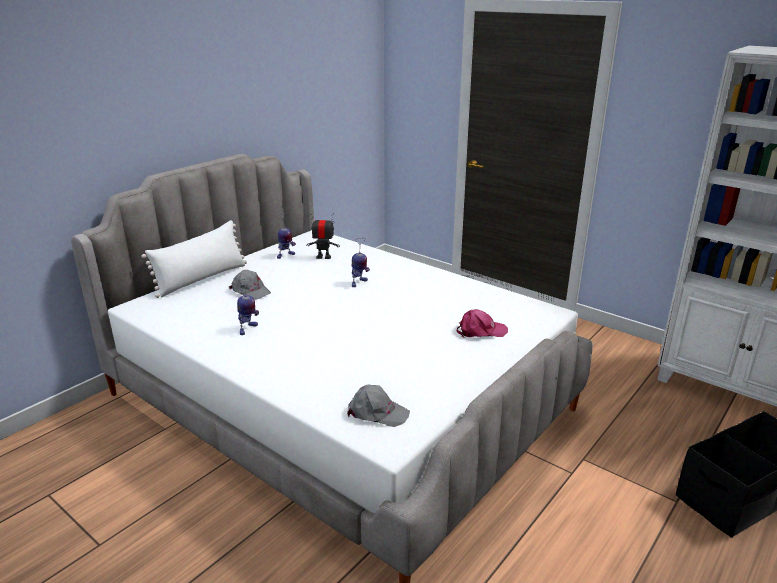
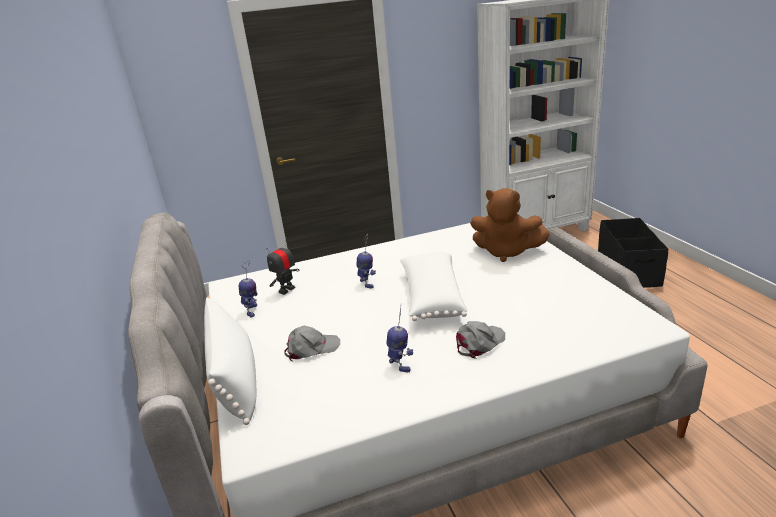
camera: 55 degrees left, 0 degrees up
(357, 315) = (431, 297): none -> white pillow
(377, 413) = (604, 322): grey cap -> grey cap (479, 343)
(480, 331) = (506, 252): pink cap -> brown plush toy

